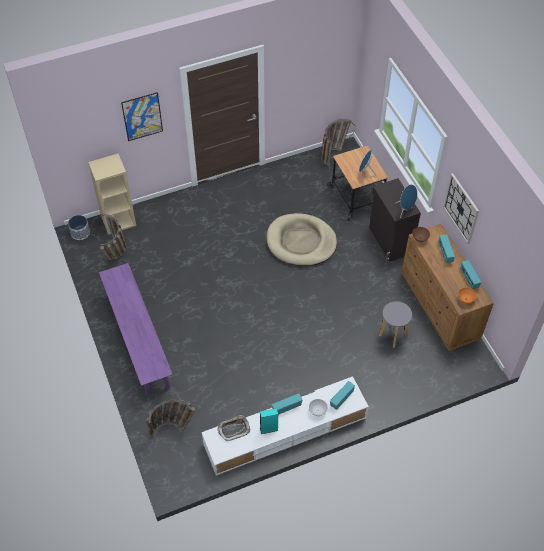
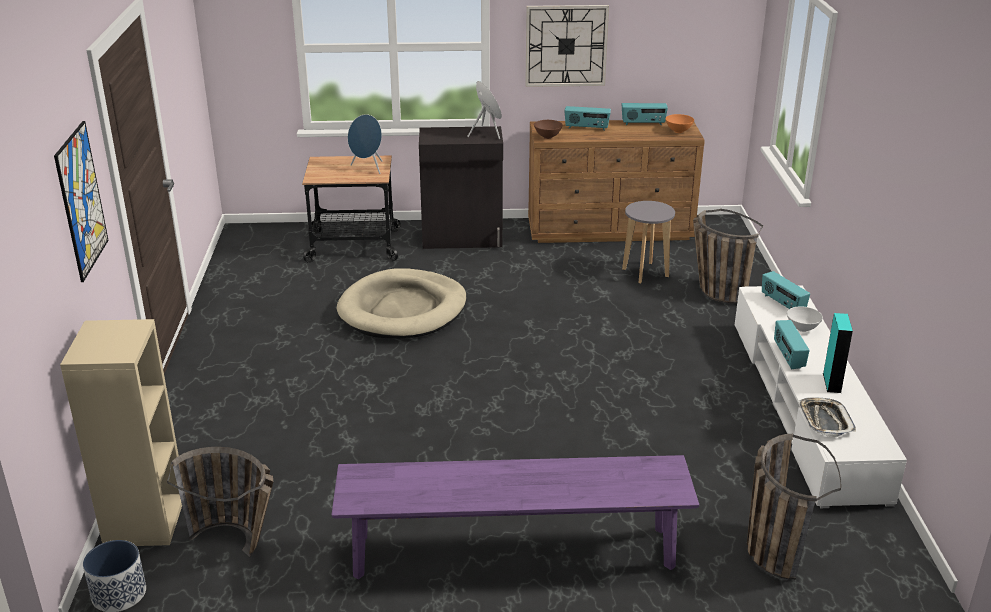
camera: 70 degrees left, 25 degrees down
(334, 153) = (241, 244): basket -> basket (713, 289)

